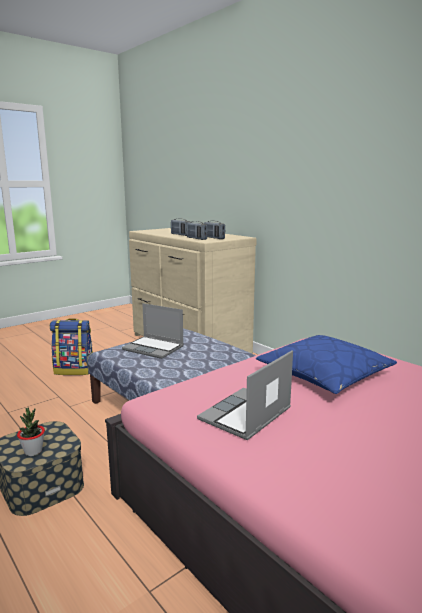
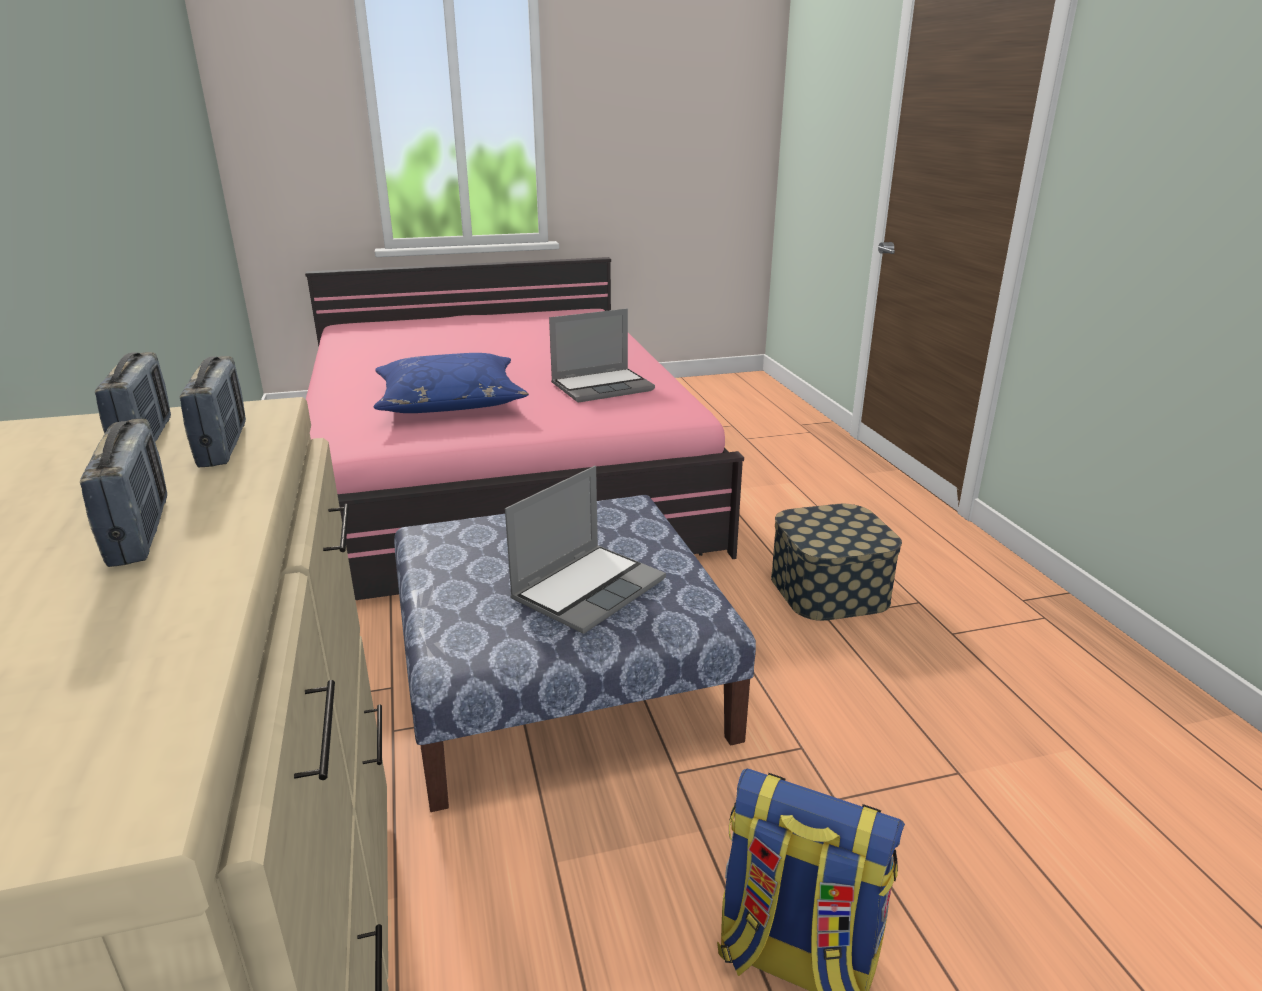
camera: 155 degrees left, 10 degrees up
(33, 451) = (838, 520): potted plant -> none
(154, 348) = (588, 589): laptop -> laptop turned 75 degrees clockwise

